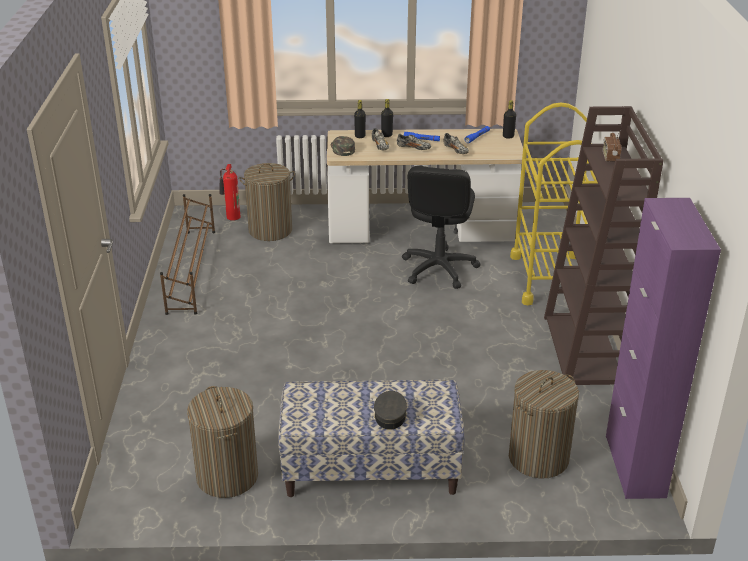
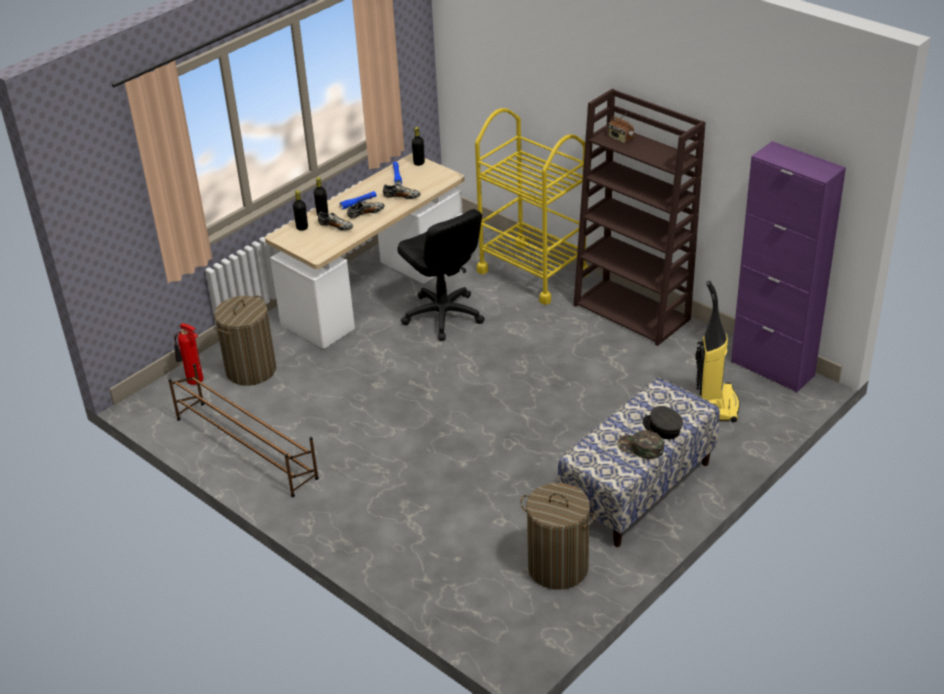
camera: 45 degrees left, 5 degrees up
(342, 148) = (309, 247): green cap -> green cap (640, 448)
(538, 458) = (717, 404): laundry basket -> vacuum cleaner

